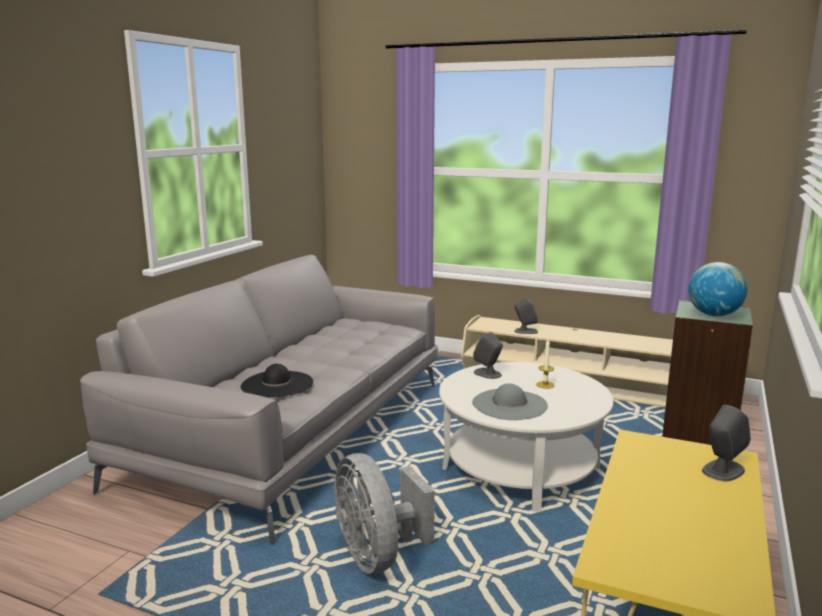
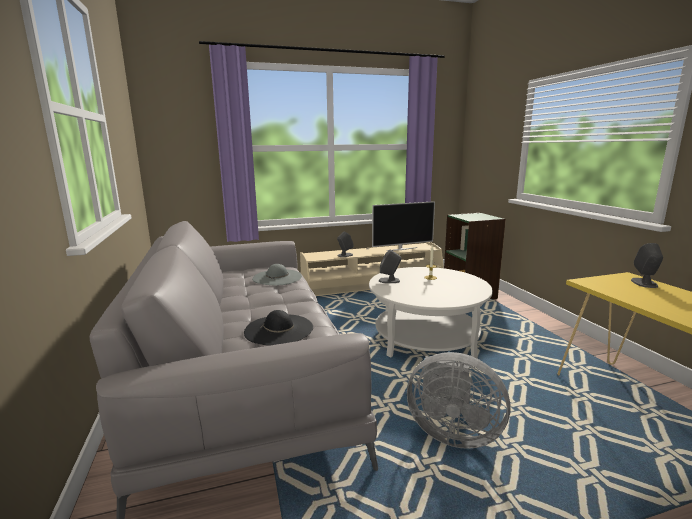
camera: 40 degrees left, 0 degrees up
(509, 404) = (439, 293): grey hat -> grey hat (277, 277)
(621, 341) = (401, 249): none -> television
(713, 315) = (480, 217): globe -> none

